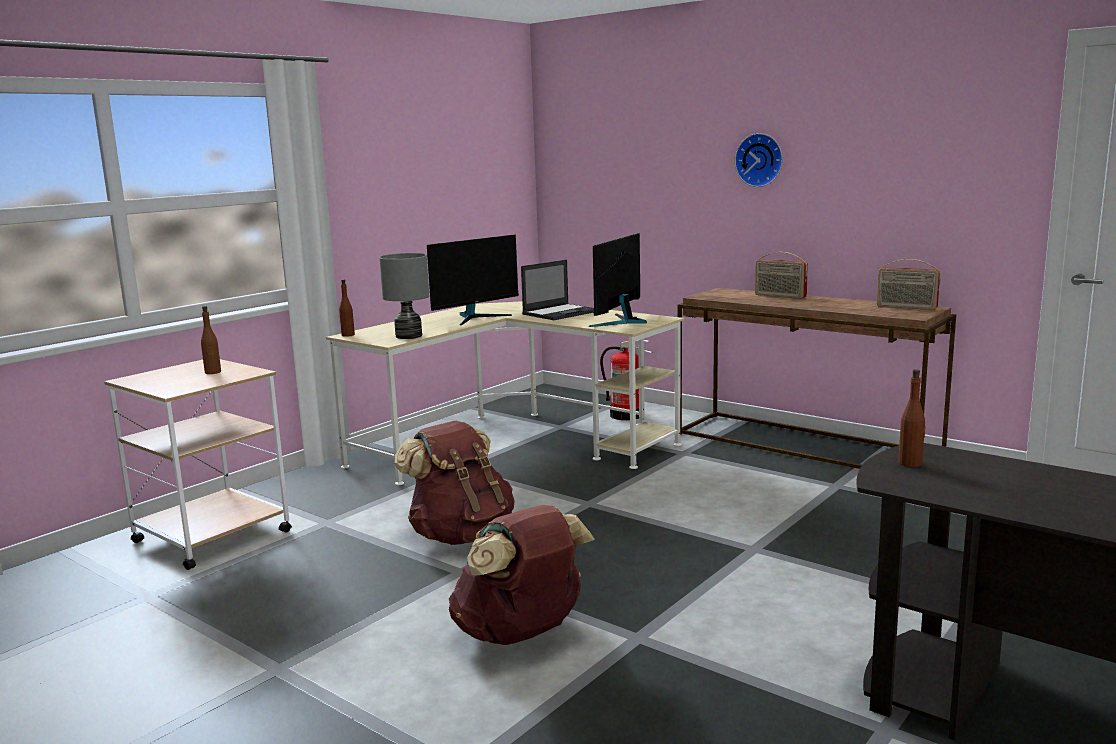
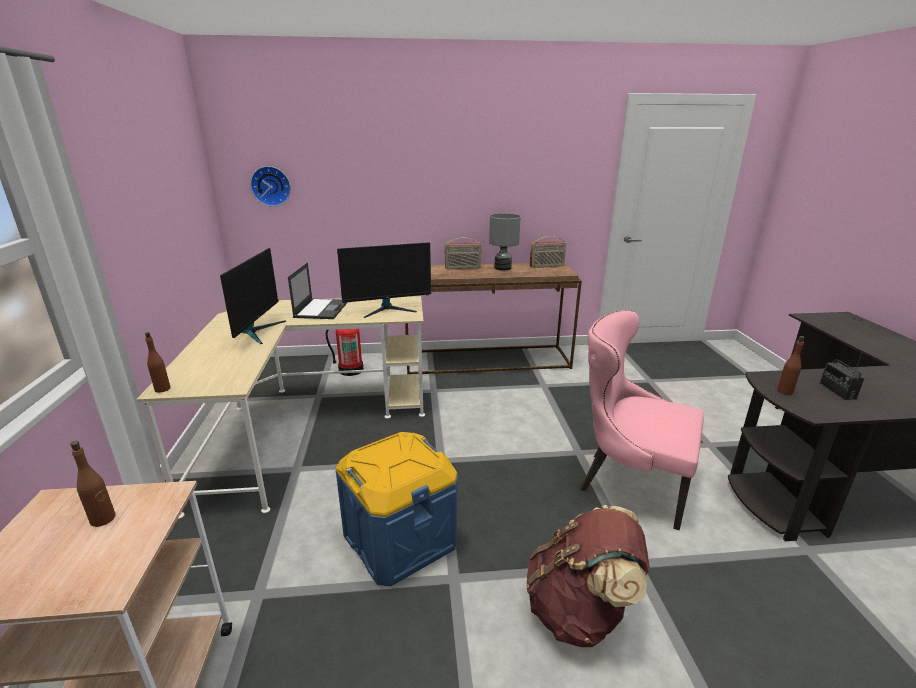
camera: 45 degrees left, 10 degrees up
(409, 336) = (238, 372): grey table lamp -> grey table lamp (502, 268)
(461, 535) = (399, 539): brown backpack -> blue storage box
(621, 321) = (388, 309): monitor -> monitor turned 90 degrees counterclockwise
(760, 160) = (432, 171): wall clock -> wall clock (271, 186)
(762, 591) = (629, 483): none -> pink chair
(1001, 482) = (837, 391): none -> radio

